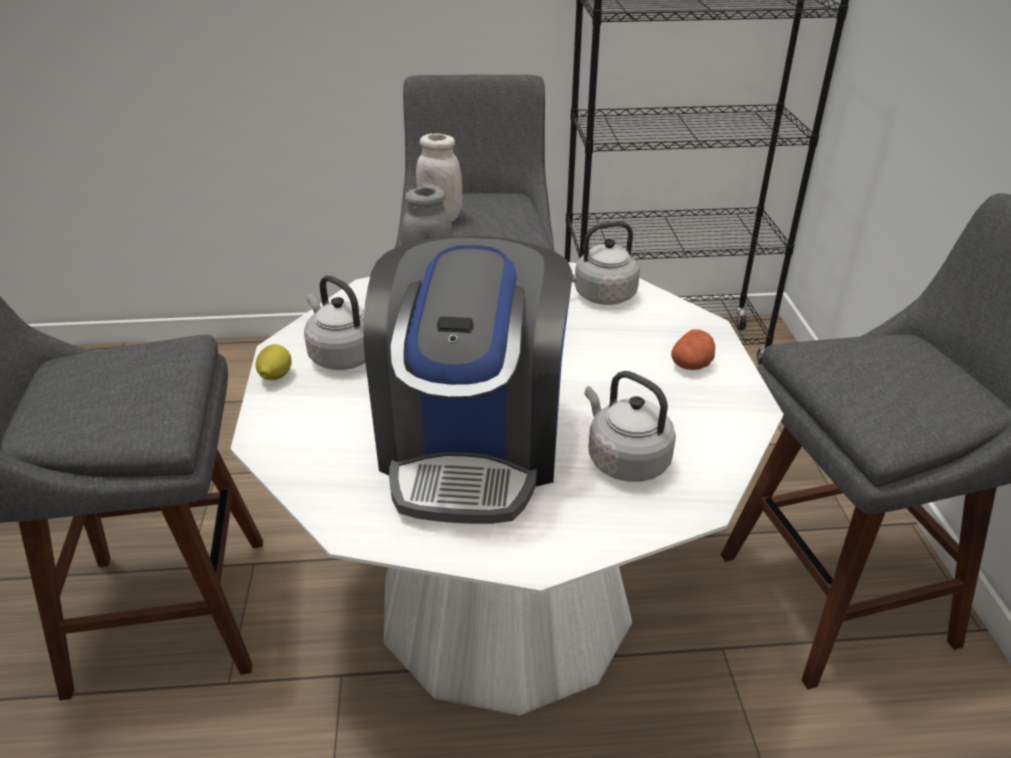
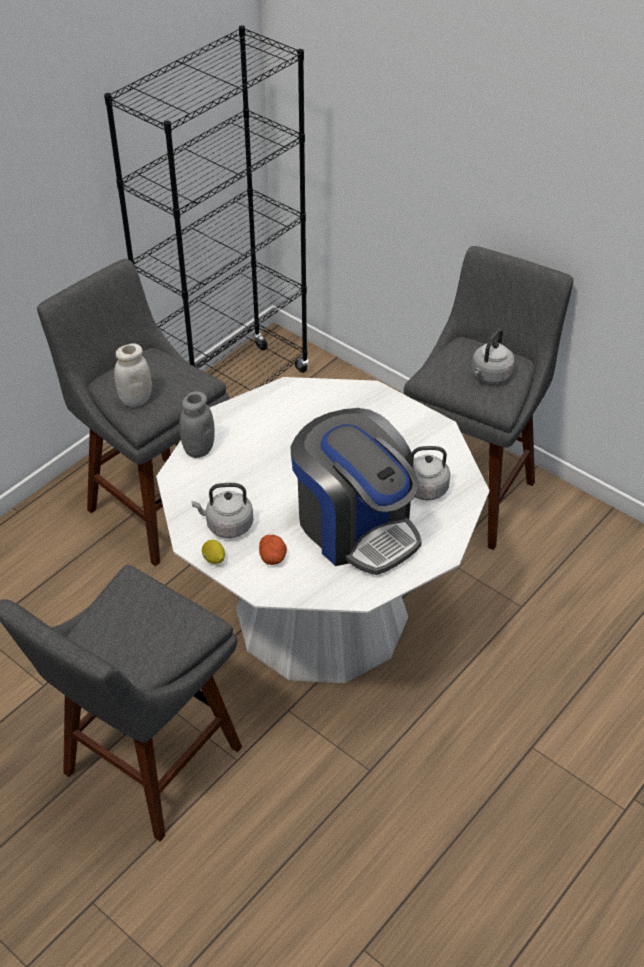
camera: 45 degrees left, 10 degrees up
(601, 295) = (301, 402): grey kettle -> grey kettle (490, 375)
(691, 364) = (392, 419): potato -> potato (273, 557)

